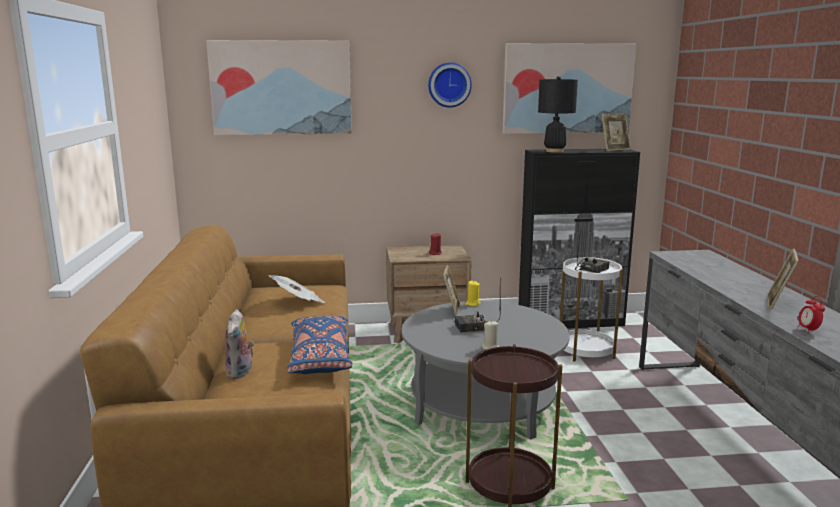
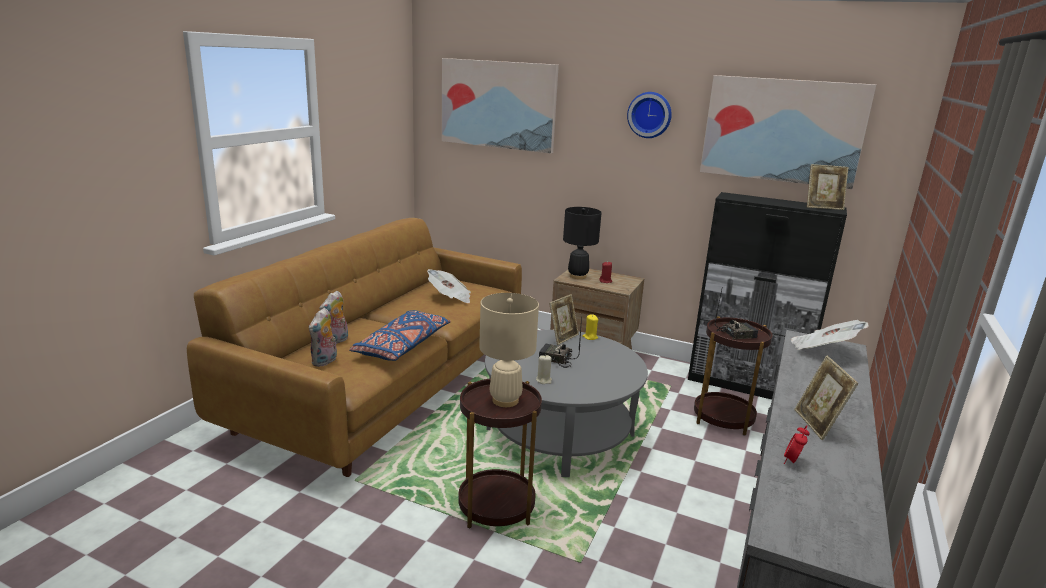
camera: 30 degrees right, 5 degrees up
(262, 395) = (325, 362): none -> plush toy
(515, 366) = (505, 400): none -> beige table lamp
(554, 151) = (745, 198): black table lamp -> black table lamp (578, 276)
(586, 351) = (723, 418): white side table -> brown side table
(694, 258) = (822, 350): none -> newspaper
(778, 304) = (817, 424): picture frame -> picture frame turned 60 degrees counterclockwise

